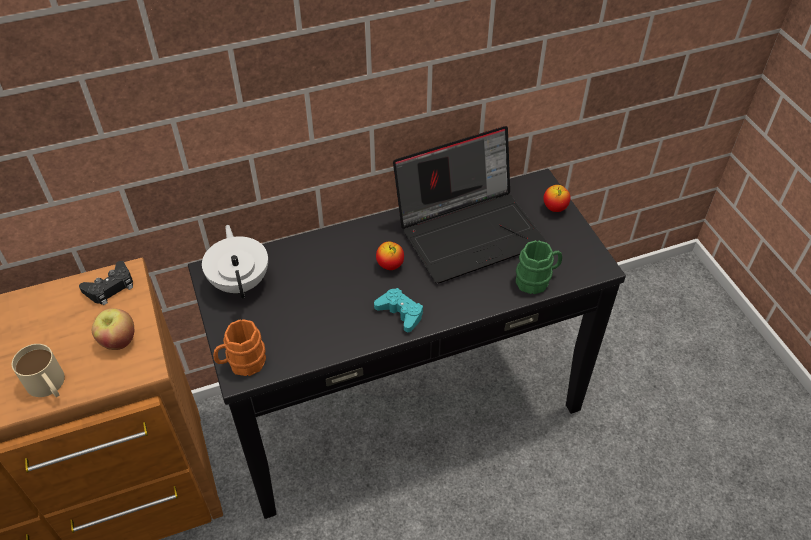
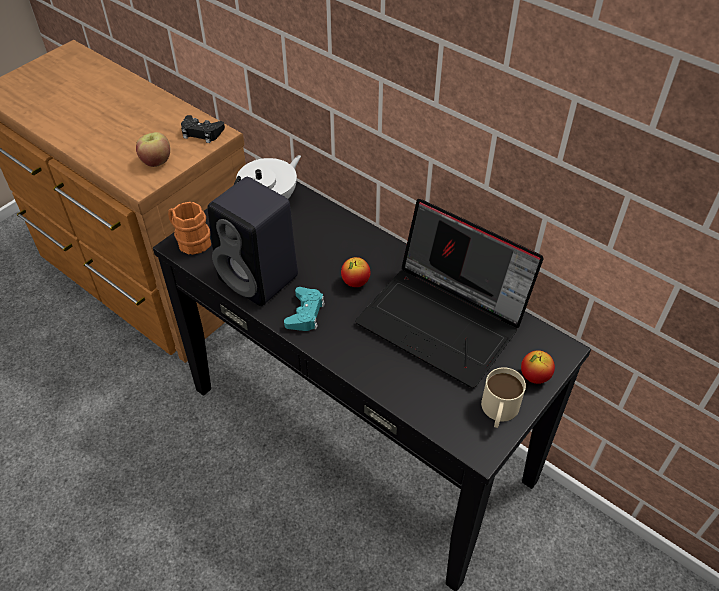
camera: 60 degrees right, 0 degrees up
(48, 386) = (99, 150): beige mug -> beige mug (498, 411)
(335, 327) = (261, 278): none -> black speaker
(537, 280) = (420, 400): green mug -> none

